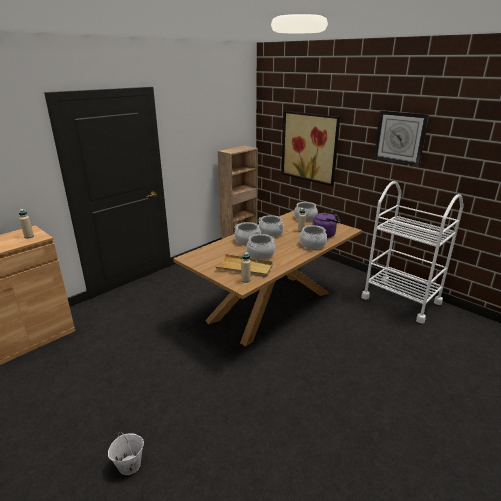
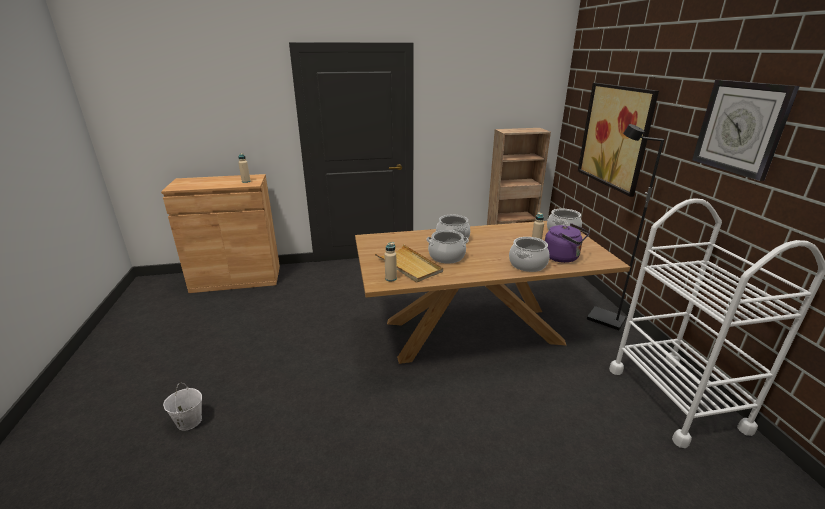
camera: 35 degrees right, 0 degrees up
(270, 233) = (491, 238): cooking pot -> none
(335, 270) = (605, 320): none -> black floor lamp

